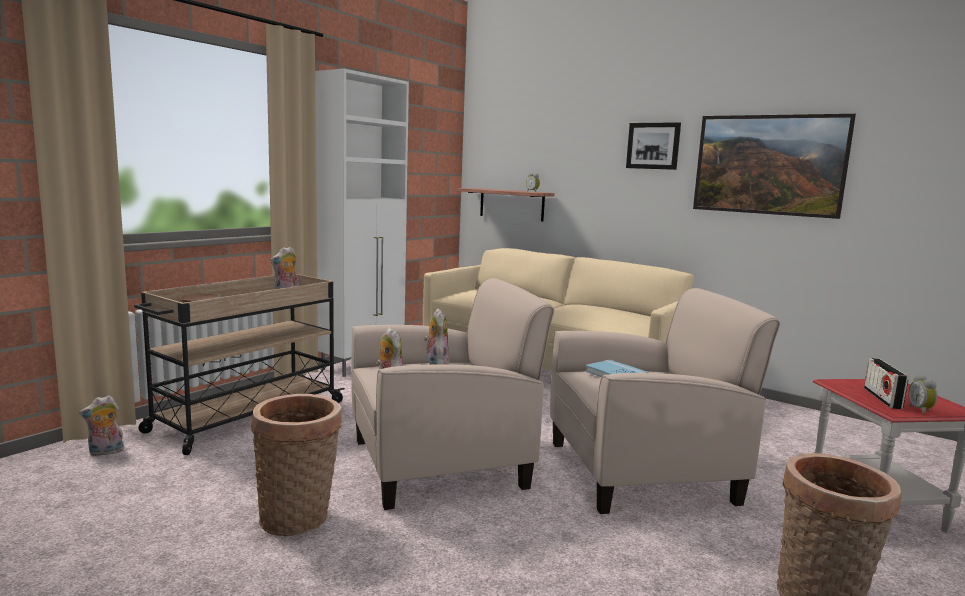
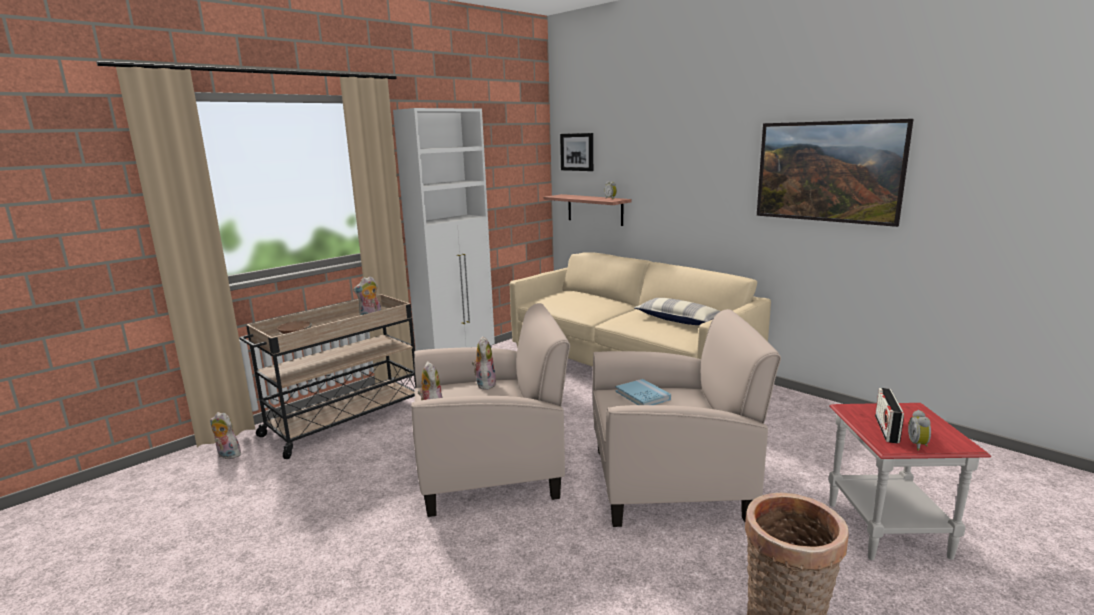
camera: 10 degrees right, 5 degrees up
(105, 452) = (227, 455): plush toy -> plush toy turned 45 degrees clockwise
(299, 518) = (356, 522): basket -> none
(616, 313) = (679, 320): none -> pillow
(653, 146) = (718, 153): picture -> picture (577, 152)

